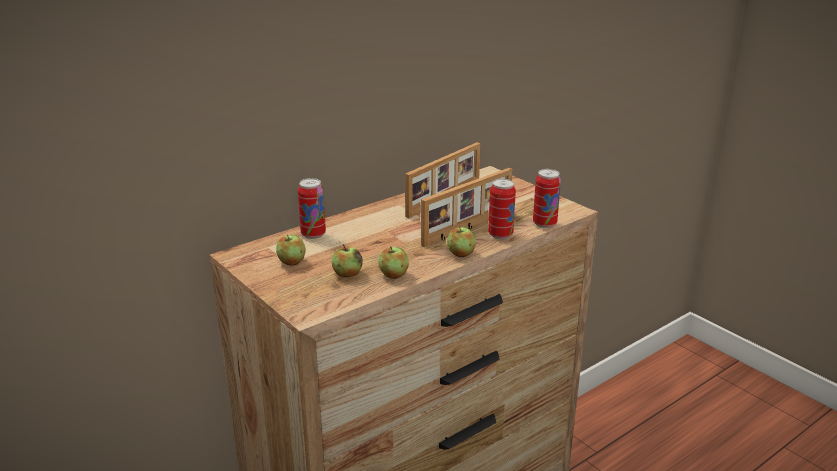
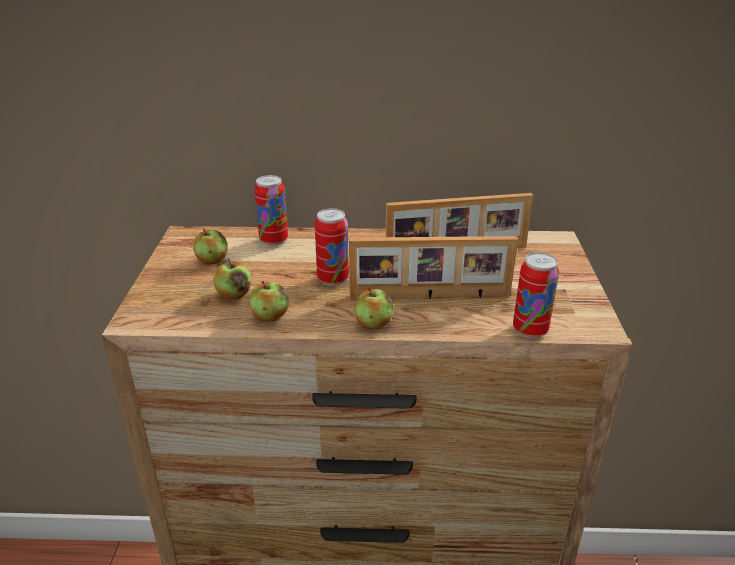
camera: 40 degrees right, 5 degrees up
(500, 235) = (453, 320): can -> can (333, 279)

